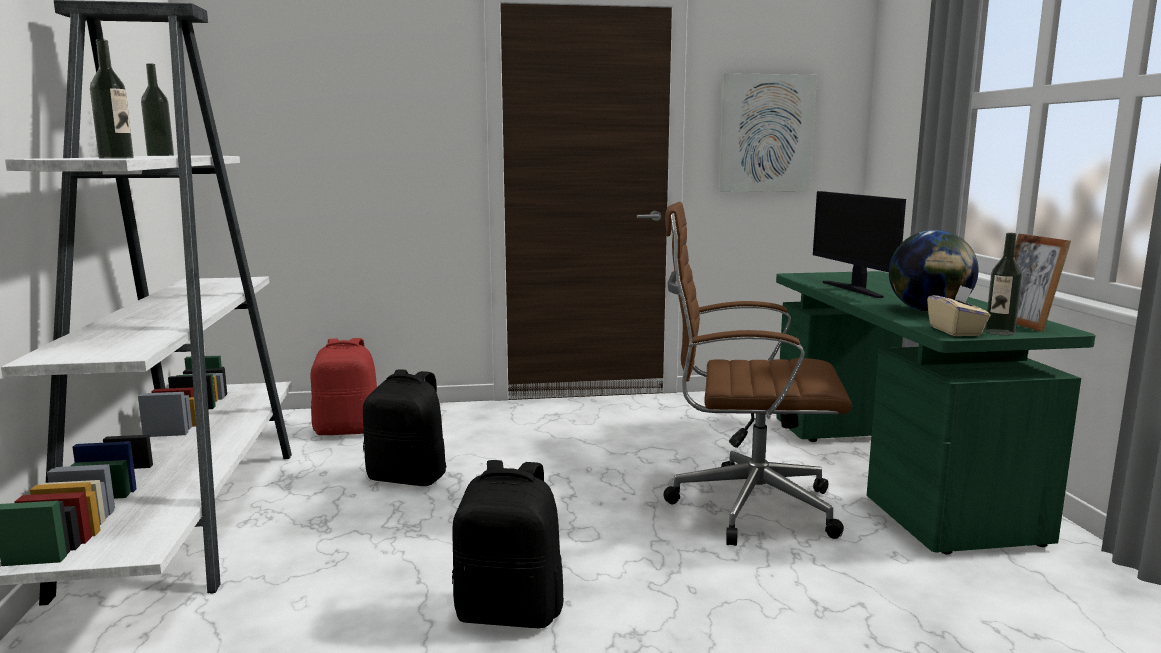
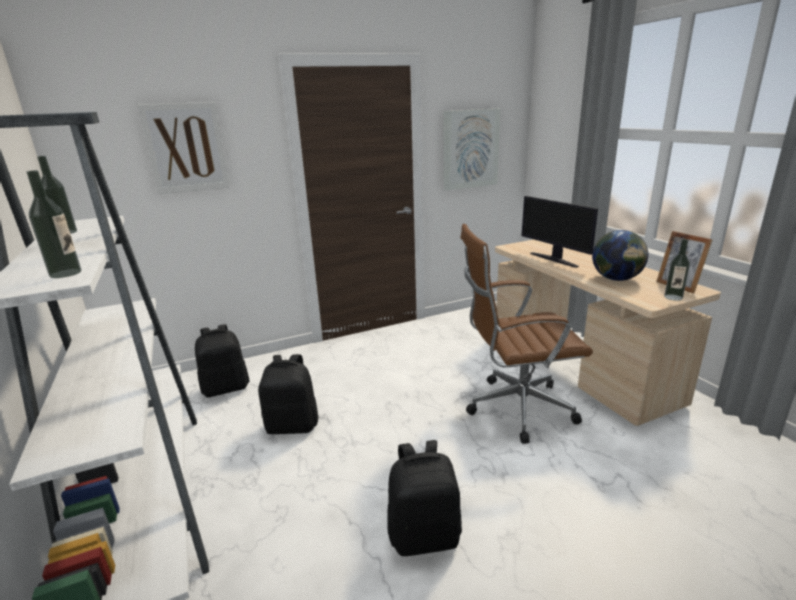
camera: 15 degrees left, 10 degrees up
(348, 430) = (226, 388): red backpack -> black backpack
(350, 100) = (186, 148): none -> picture
(890, 474) = (578, 365): green desk -> beige desk
(955, 331) = (650, 300): beige tissue box -> none

